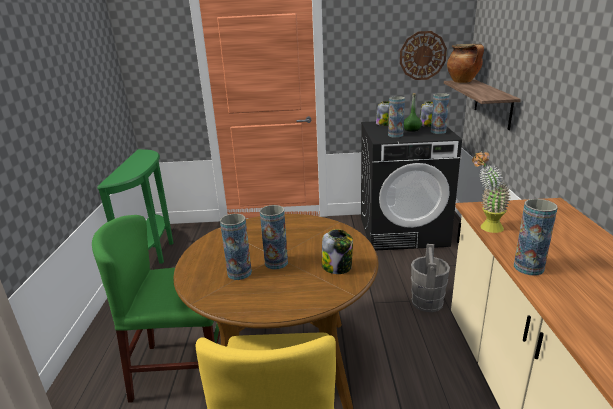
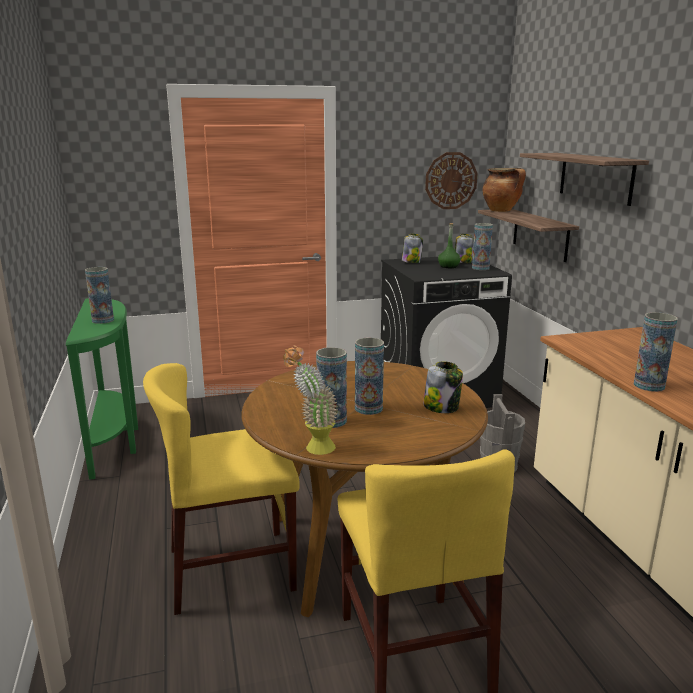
camera: 15 degrees left, 5 degrees down
(183, 369) = (231, 569): green chair -> yellow chair
(395, 135) = (434, 272): vase -> vase (103, 320)
(485, 227) = (586, 355): potted plant -> potted plant (312, 447)
(535, 54) = (595, 177): none -> shelf

